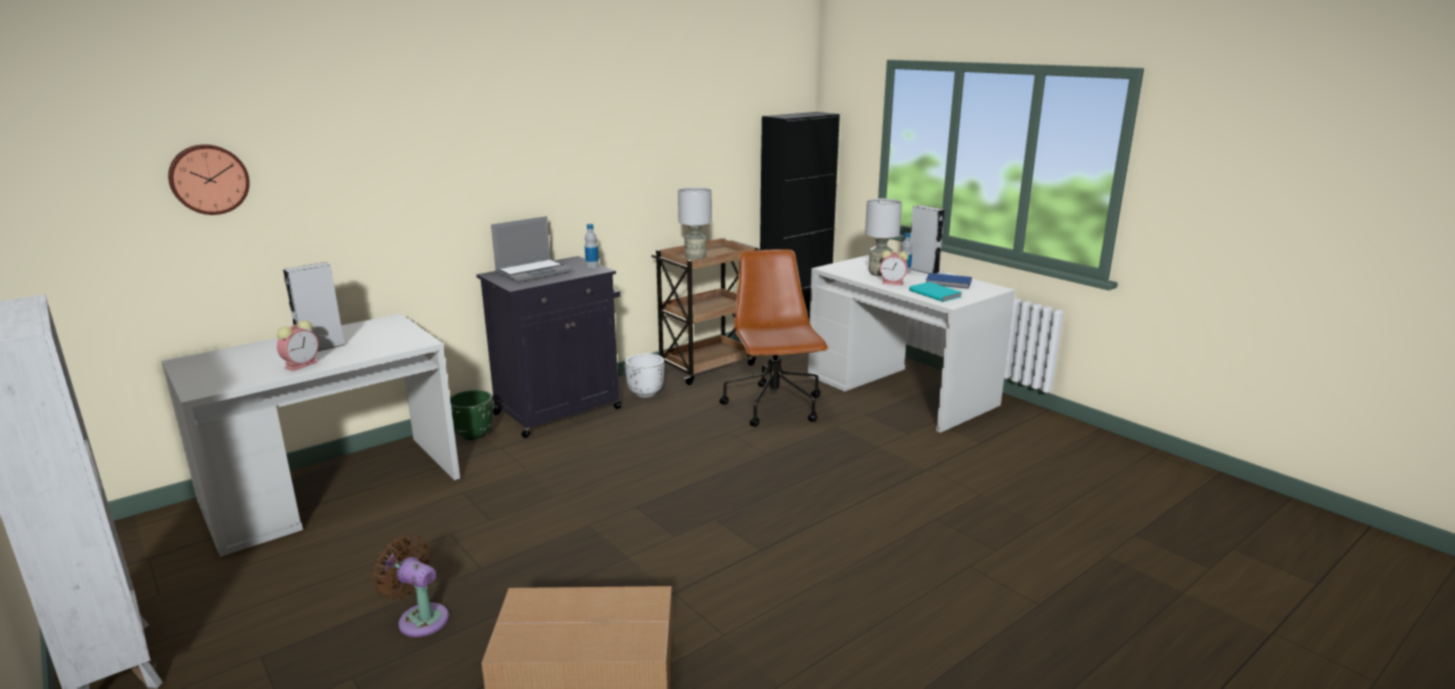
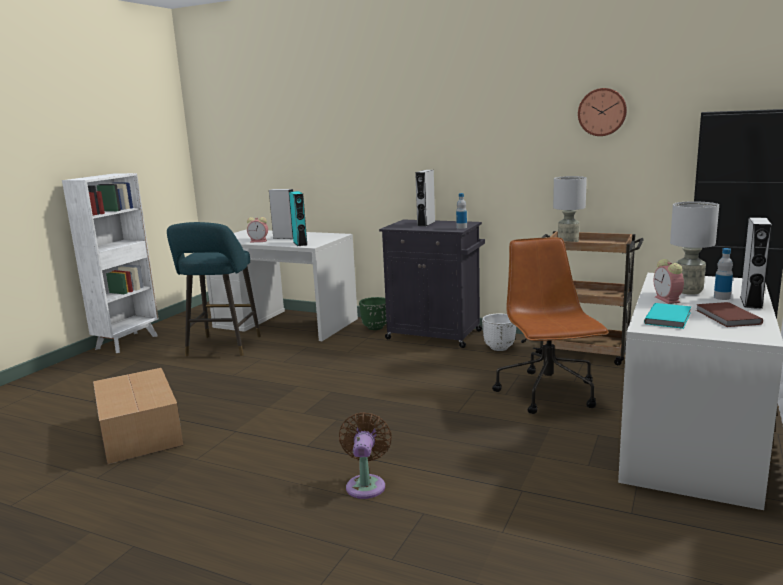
camera: 65 degrees right, 5 degrees down
(209, 179) = (273, 138): wall clock -> wall clock (602, 112)
(343, 561) = (222, 347): none -> turquoise stool
(391, 345) = (300, 243): none -> turquoise speaker
(420, 618) = (180, 378): brown fan -> brown fan (366, 484)
(534, 272) = (426, 224): laptop -> grey speaker
(774, 407) = (548, 393): brown office chair -> brown office chair turned 60 degrees counterclockwise
(948, 283) = (726, 317): blue book -> brown book

